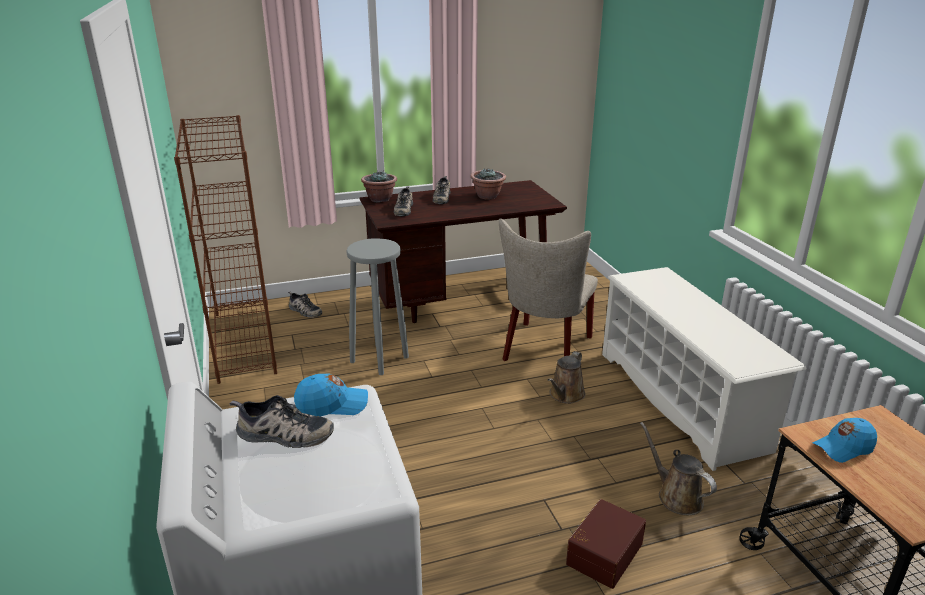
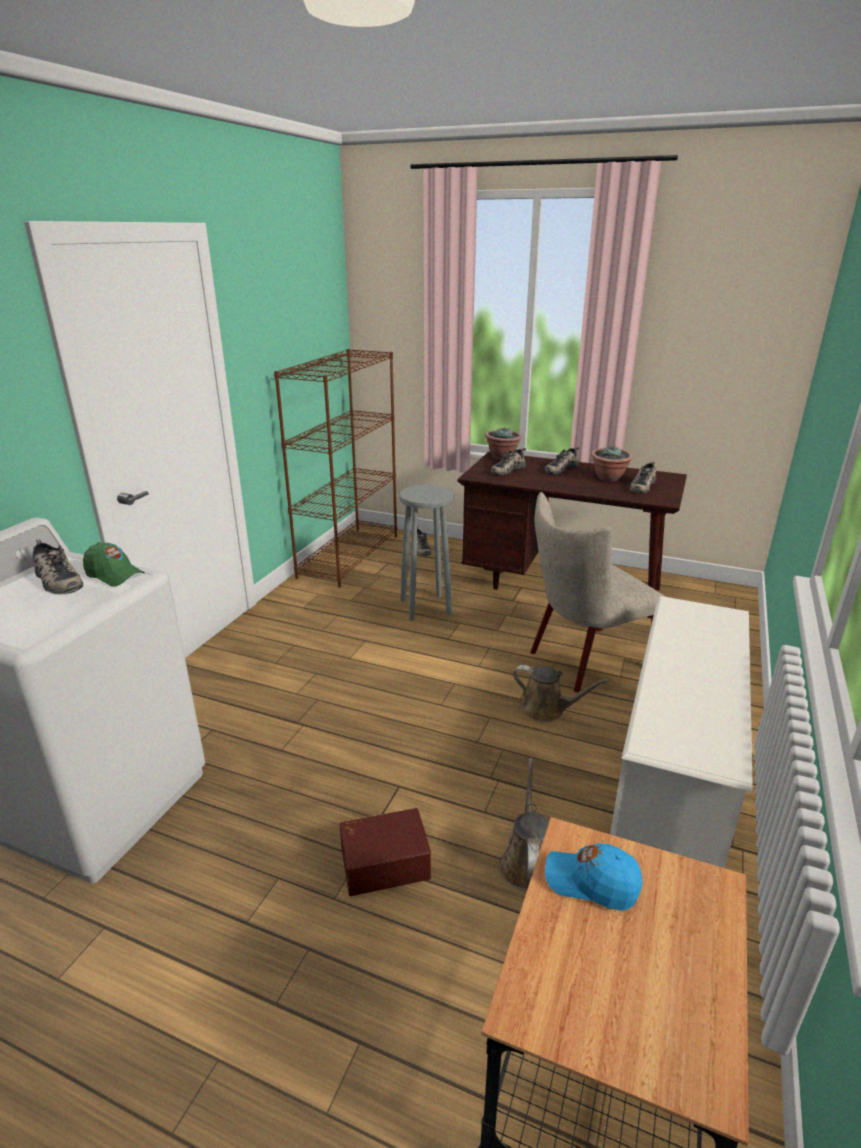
camera: 40 degrees right, 0 degrees up
(332, 406) = (114, 575): blue cap -> green cap
(518, 196) = (642, 485): none -> shoe
(565, 395) = (547, 710): brown watering can -> brown watering can turned 135 degrees counterclockwise

